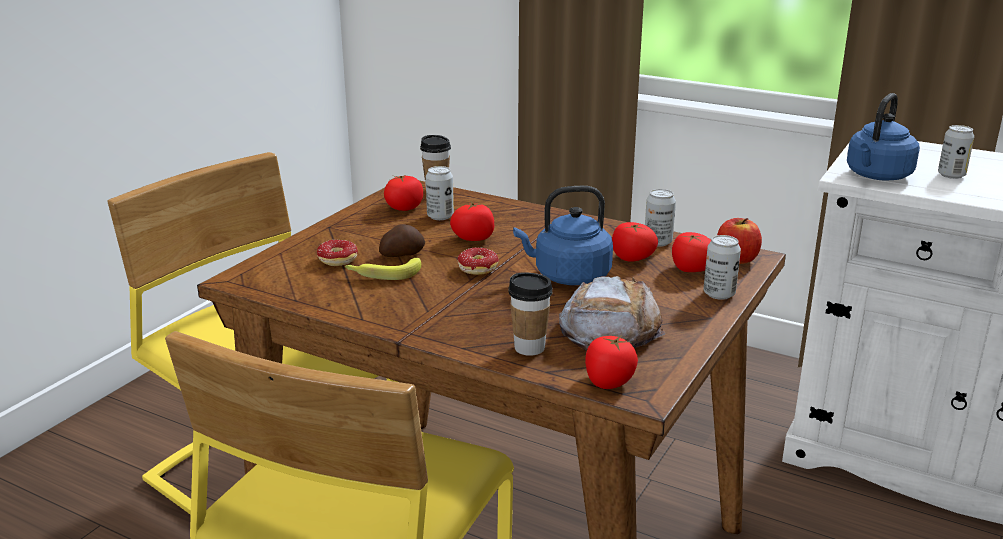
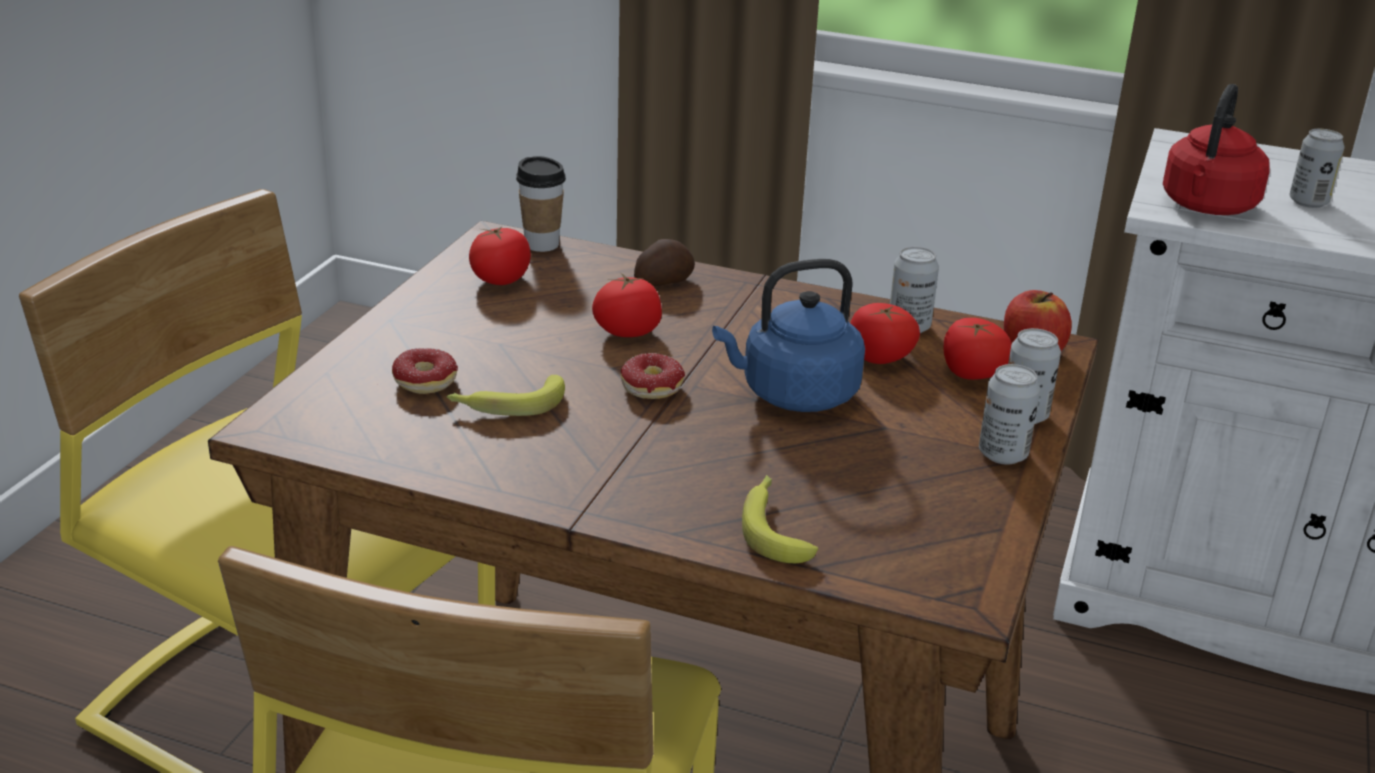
camera: 10 degrees left, 5 degrees up
(401, 254) = (524, 366): potato -> potato (662, 281)
(440, 216) = (563, 293): can -> can (1003, 454)
(529, 348) = (775, 527): cup -> banana
(608, 381) = (910, 579): tomato -> none
(610, 328) = (884, 485): bread -> none
(877, 176) = (1207, 207): blue kettle -> red kettle

